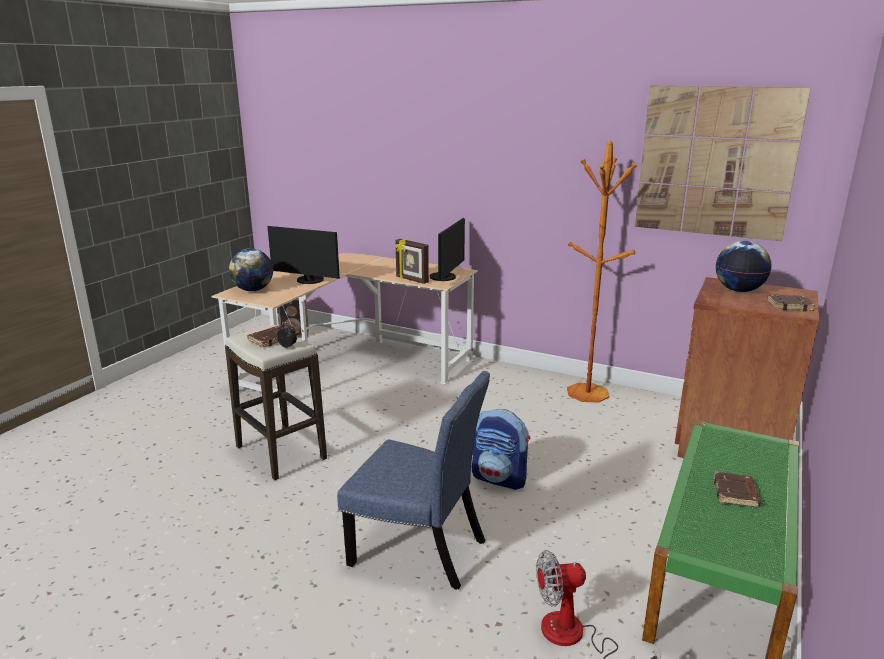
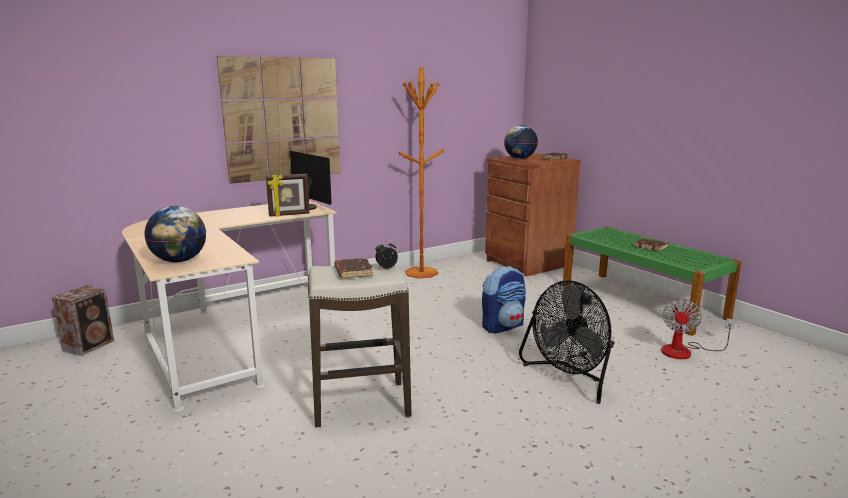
camera: 60 degrees left, 5 degrees down
(308, 281) = (205, 240): monitor -> none
(416, 549) = (569, 376): blue chair -> black fan
(715, 162) = (464, 82): picture -> picture (283, 119)

